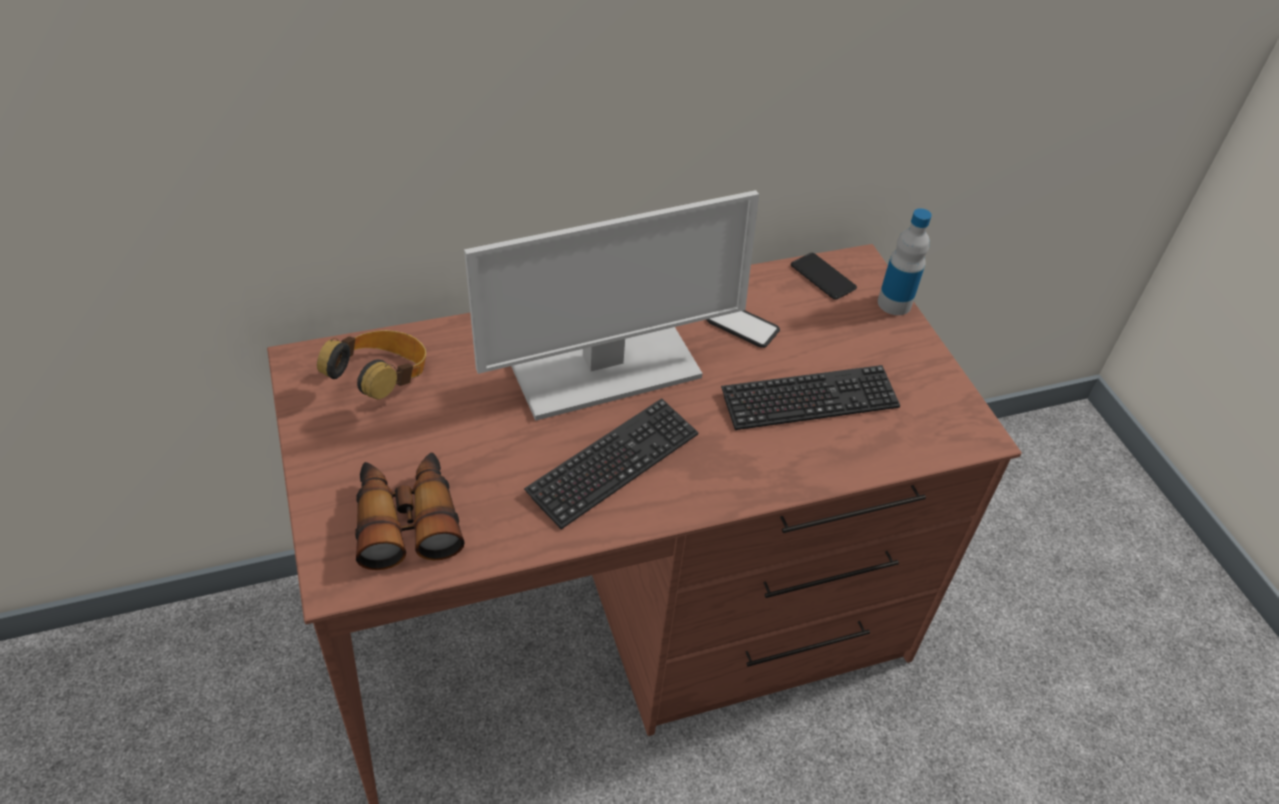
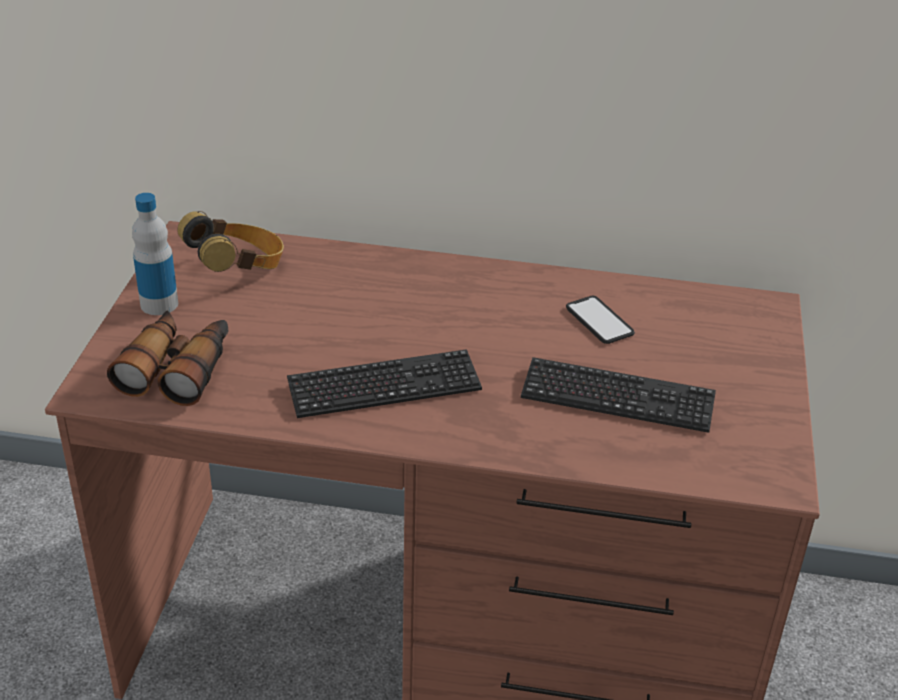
camera: 30 degrees right, 10 degrees down
(604, 371) = (435, 317): monitor -> none
(823, 277) = (718, 306): phone -> none
(894, 303) = (779, 348): bottle -> bottle (159, 304)

